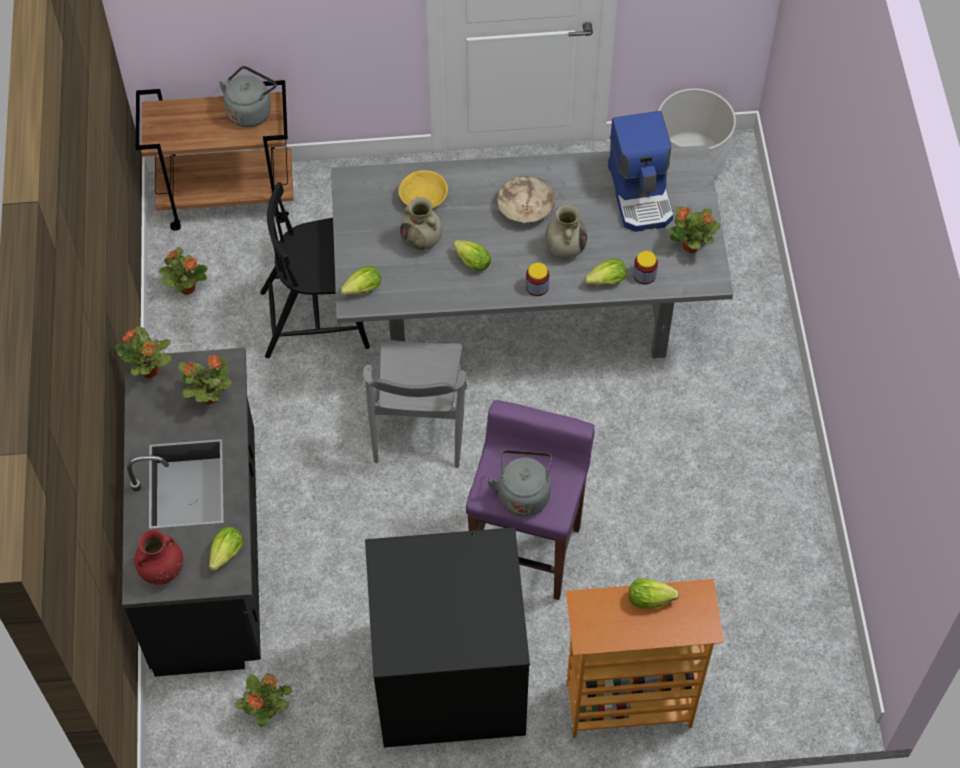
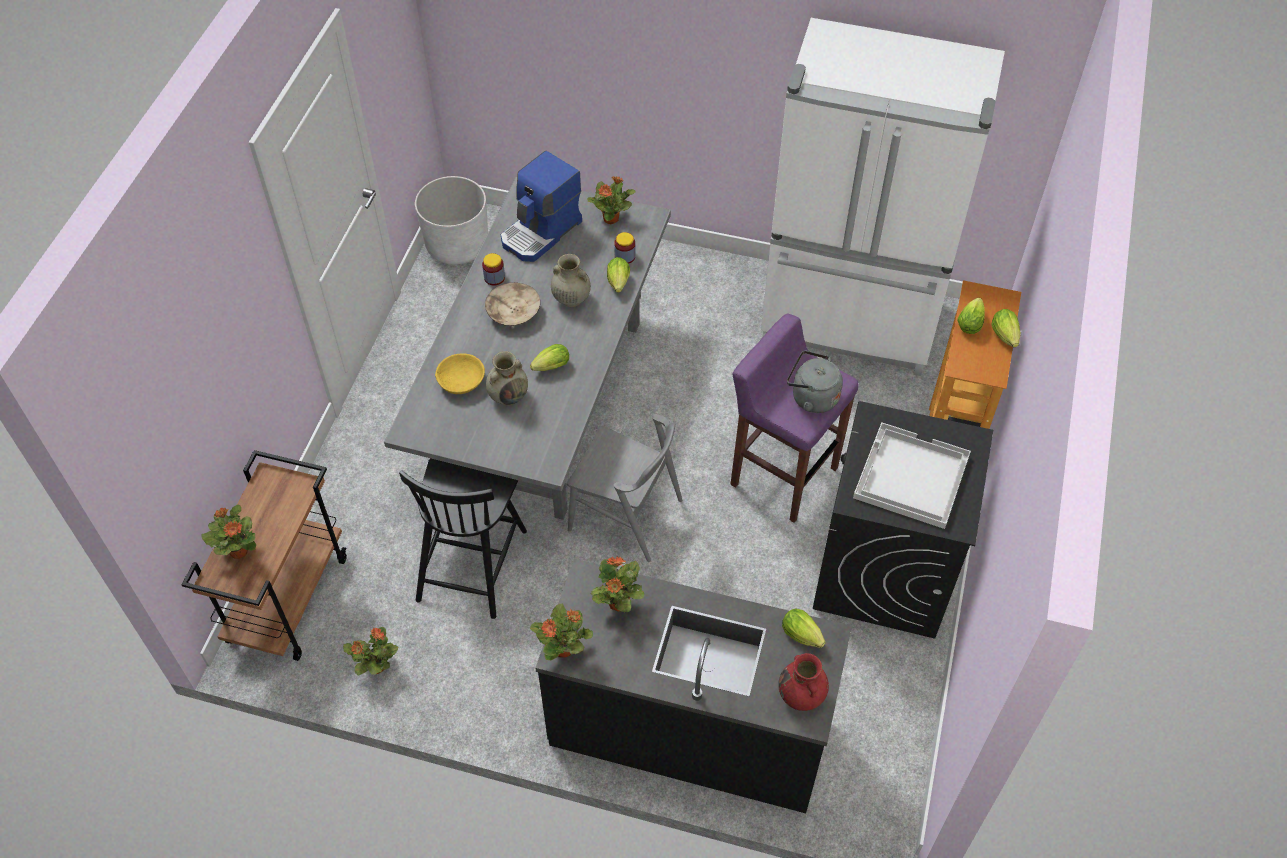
camera: 70 degrees left, 5 degrees down
(250, 111) = (266, 494): grey kettle -> none
(267, 710) = (871, 722): potted plant -> potted plant (238, 550)
(361, 290) = (539, 458): lettuce -> lettuce (1005, 337)
(434, 597) = (910, 477): none -> white tray
(537, 287) = (601, 330): jar -> jar (494, 277)
(641, 194) = (541, 232): coffee machine -> coffee machine turned 120 degrees clockwise
(767, 560) = (850, 323): none -> white fridge

